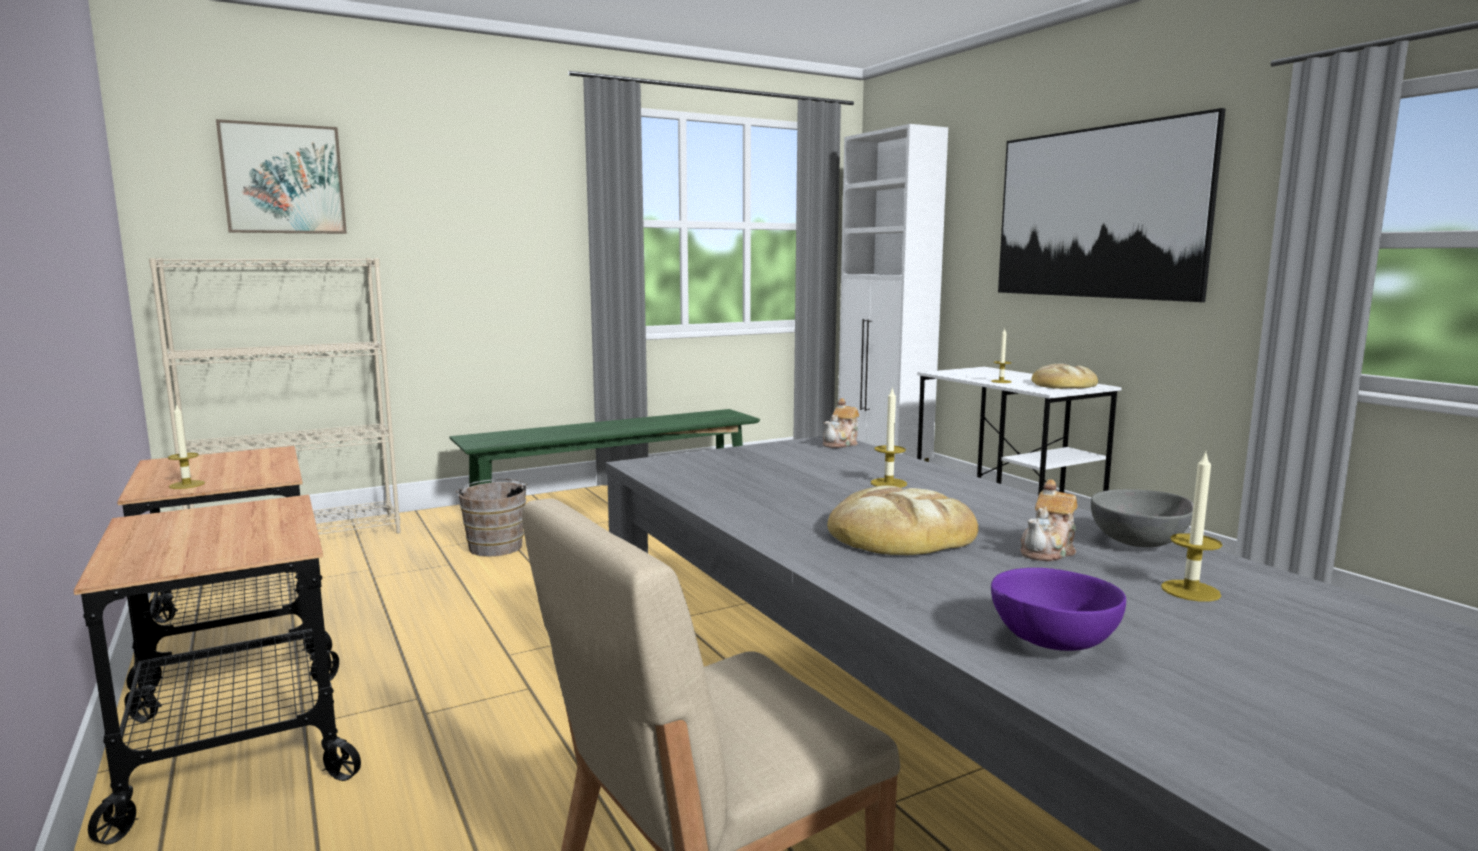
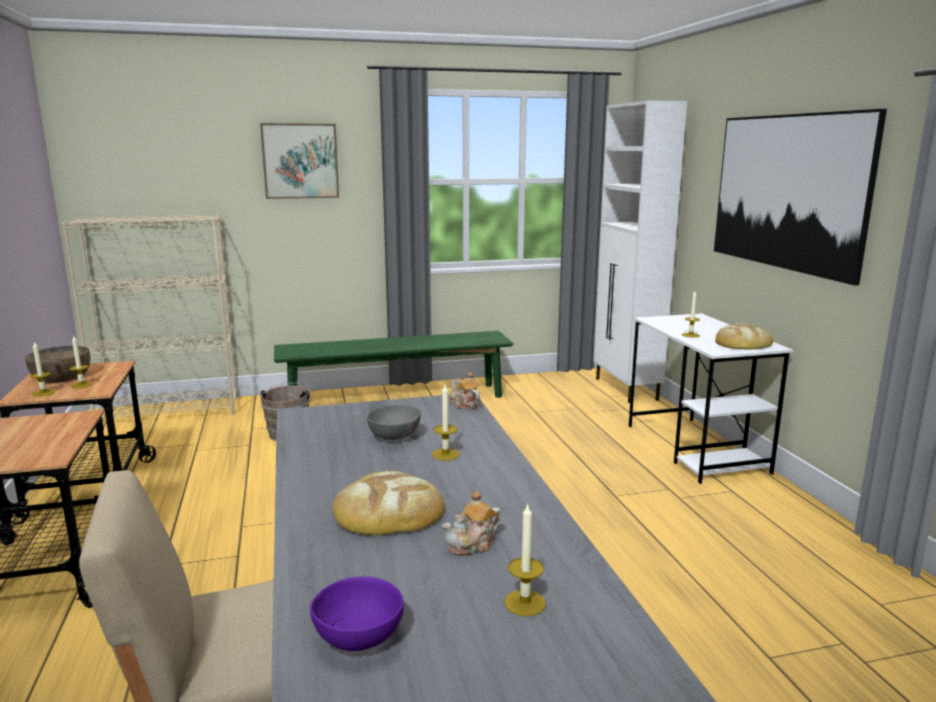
camera: 15 degrees right, 5 degrees up
(195, 467) = (61, 376): none -> brown bowl
(240, 473) = (81, 385): none -> candle
(283, 179) = (159, 158): picture -> picture (300, 161)
(841, 444) = (463, 405): teapot -> teapot turned 90 degrees clockwise
(1141, 544) = (553, 547): grey bowl -> grey bowl (395, 437)

